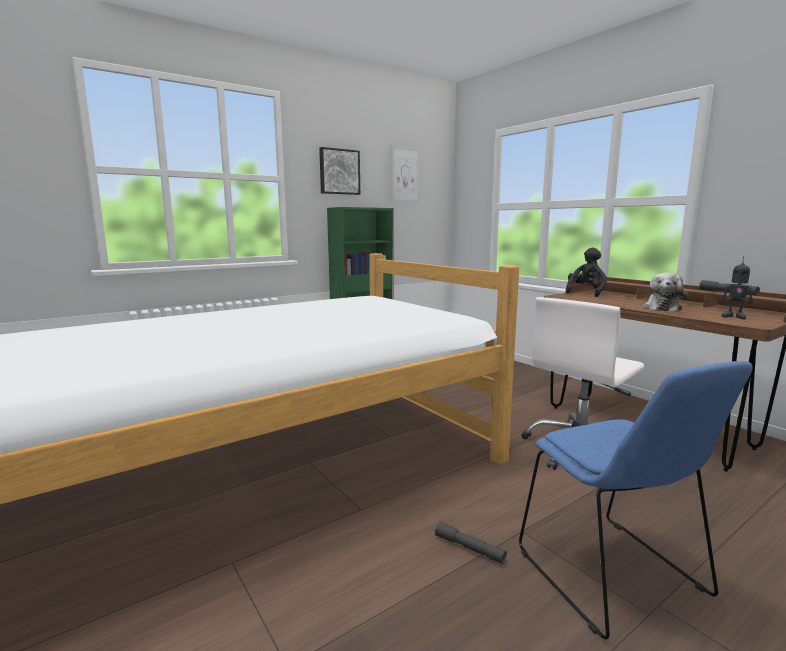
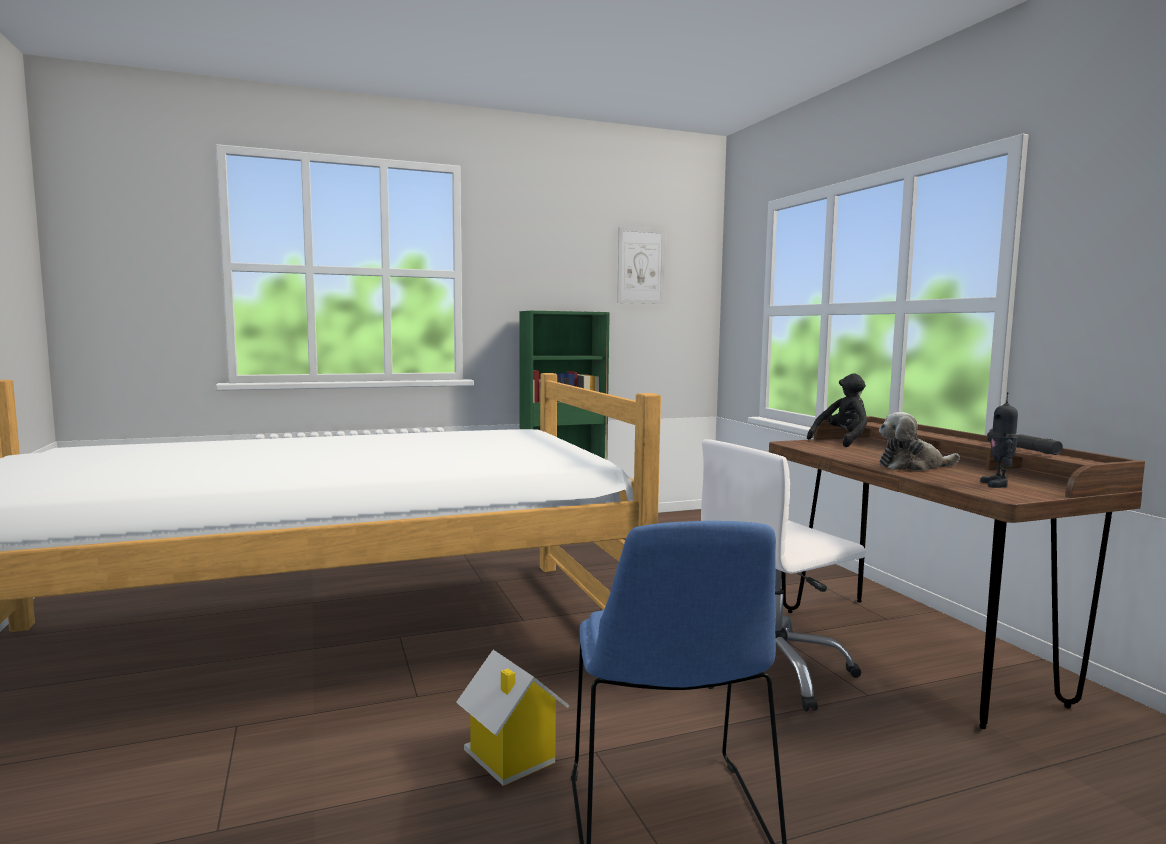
camera: 15 degrees right, 5 degrees down
(339, 172) = (540, 264): picture -> none
(469, 548) = (510, 758): grey flashlight -> toy house
(662, 308) = (912, 466): plush toy -> plush toy turned 45 degrees clockwise
(734, 317) = (998, 485): toy robot -> toy robot turned 45 degrees clockwise

